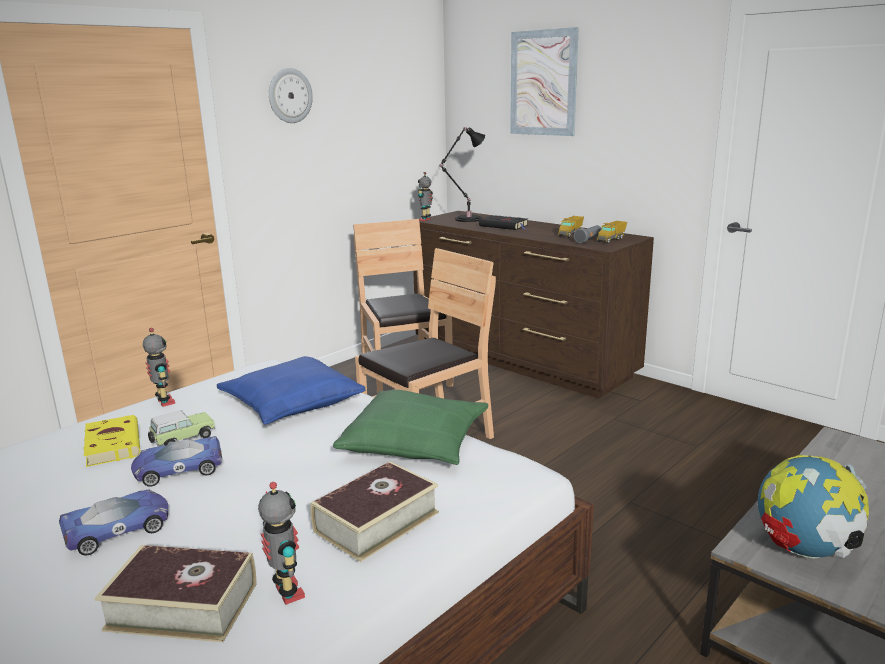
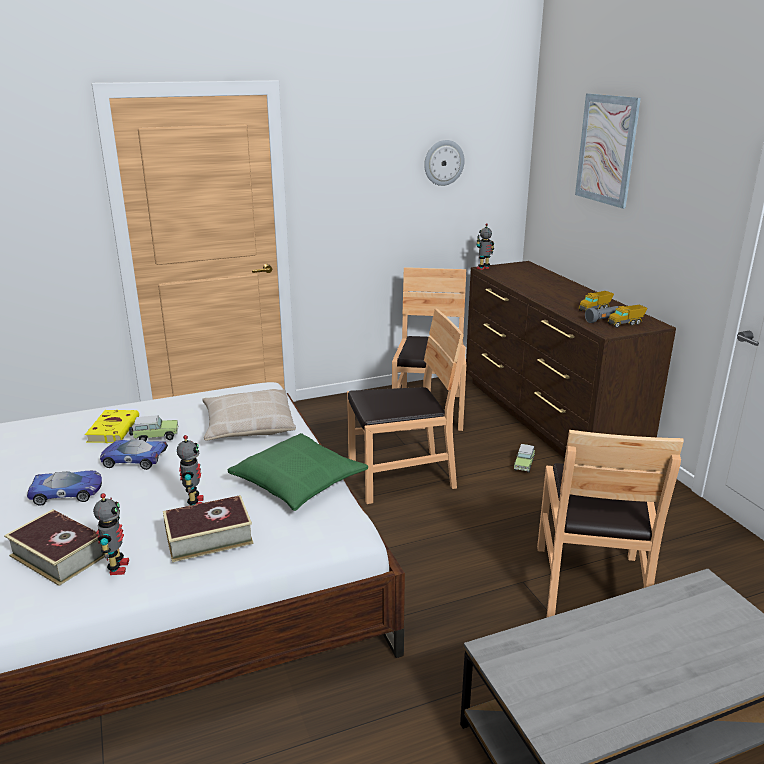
camera: 25 degrees right, 5 degrees up
(164, 402) = (170, 403): toy robot -> toy robot (194, 503)
(289, 95) = (356, 149): wall clock -> wall clock (443, 162)
(291, 403) = (248, 425): blue pillow -> beige pillow
(466, 219) = (520, 274): black table lamp -> none
(505, 226) = (545, 288): black book -> none
(536, 402) = (524, 465): none -> toy car
(689, 488) = (590, 586): none -> brown chair
(804, 550) = (542, 669): globe -> none

